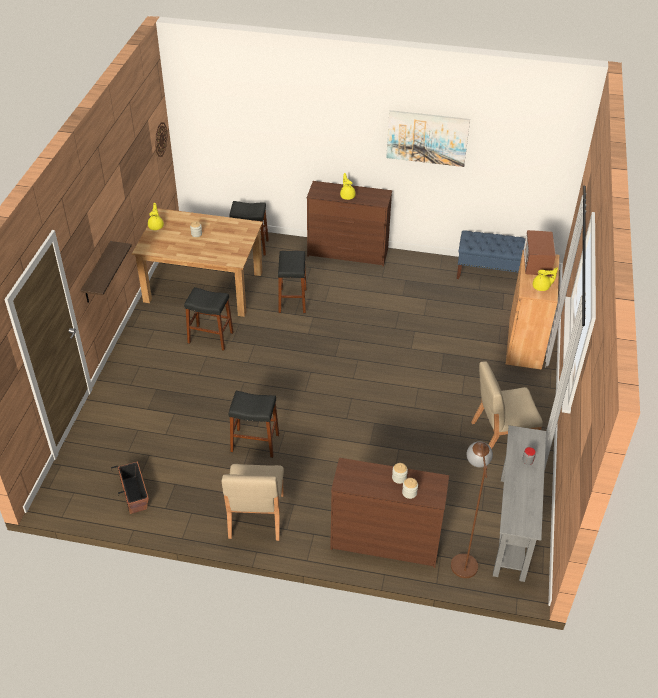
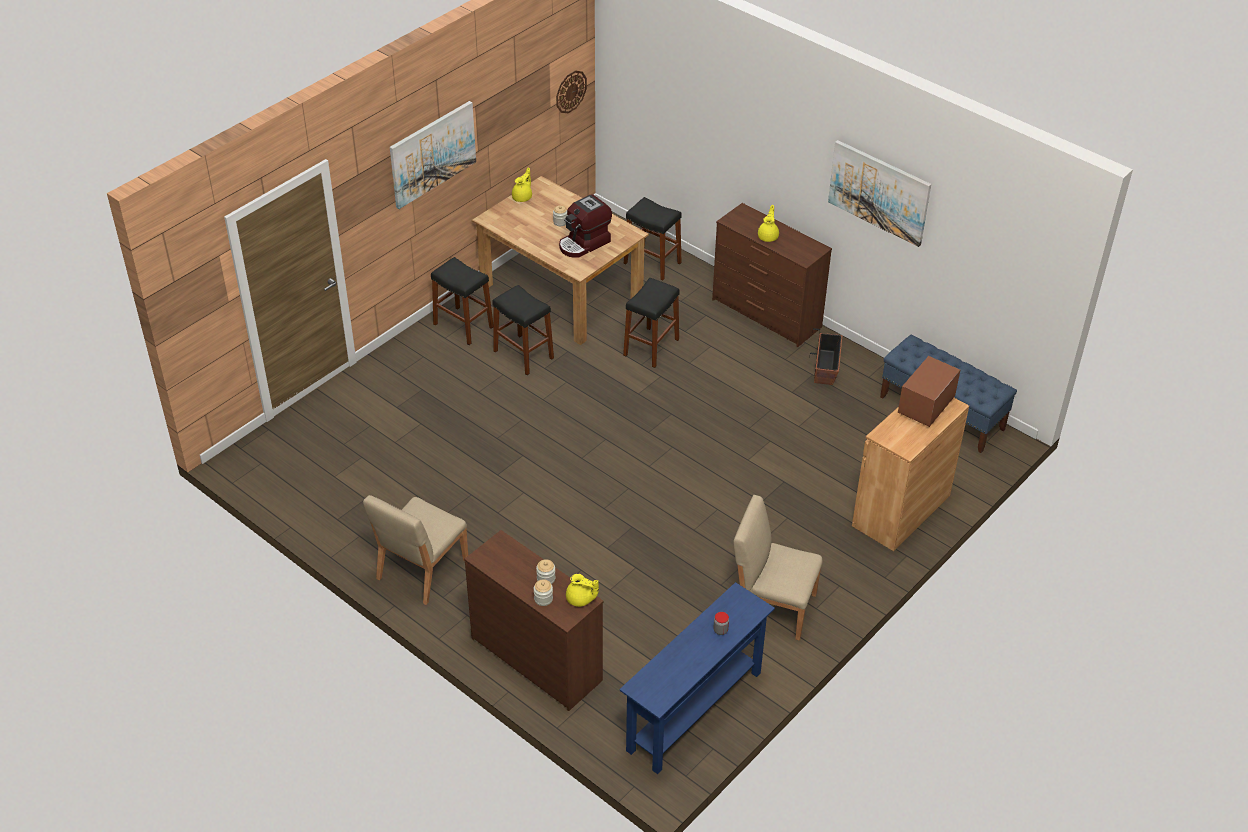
camera: 30 degrees right, 0 degrees up
(97, 273) = (398, 228): shelf -> none
(105, 207) = (432, 154): none -> picture
(134, 494) = (317, 491): planter -> planter (826, 367)
(225, 242) = (584, 244): none -> coffee machine
(255, 443) = (481, 491): black stool -> black stool (463, 325)
(463, 558) = (609, 716): brown floor lamp -> none
(512, 527) = (695, 711): grey console table -> blue console table
(542, 287) = (906, 436): yellow teapot -> yellow teapot (580, 599)

